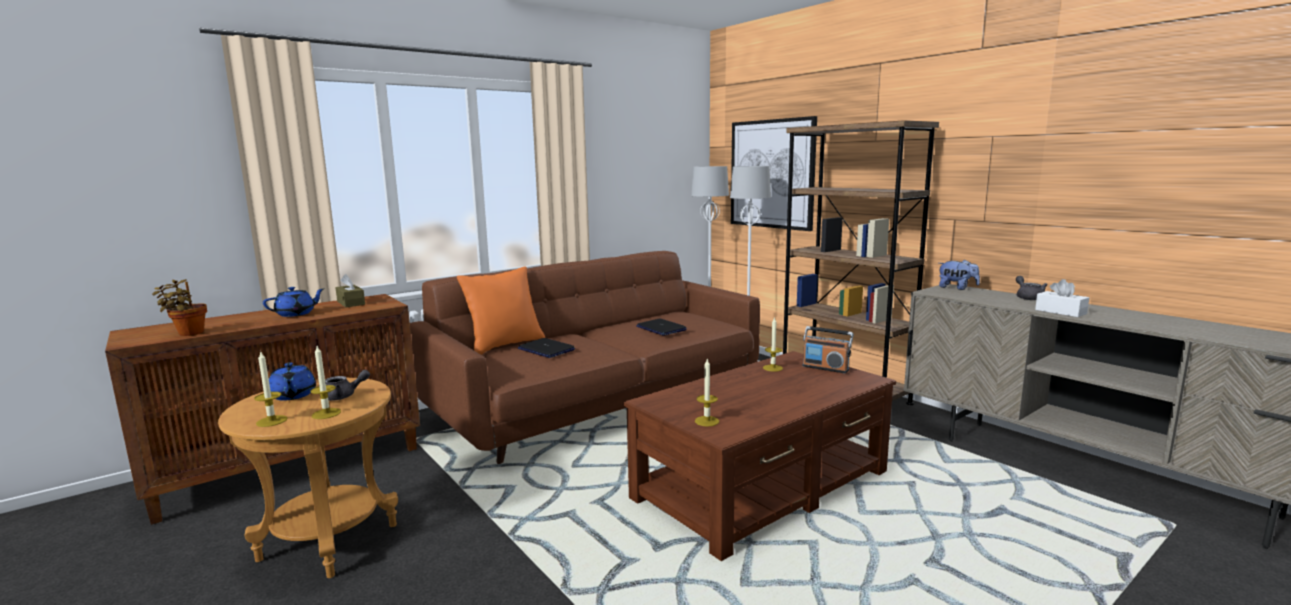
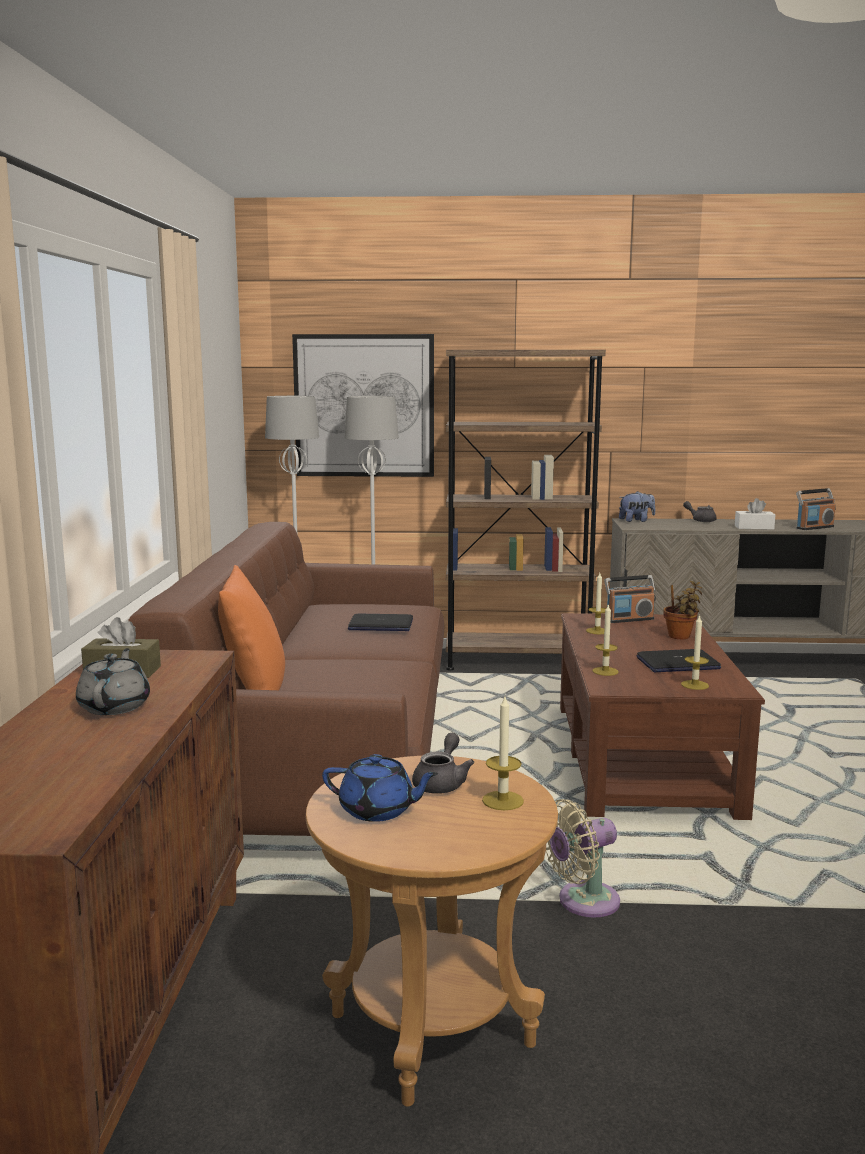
camera: 50 degrees left, 0 degrees up
(188, 333) = (82, 783): potted plant -> potted plant (680, 637)
(271, 421) = (480, 834): candle -> candle (605, 671)
(296, 314) = (115, 706): blue teapot -> grey teapot
(509, 537) = (583, 902): none -> beige fan
(546, 349) = (339, 681): laptop -> laptop (677, 663)
(1143, 324) = (814, 527): none -> radio

